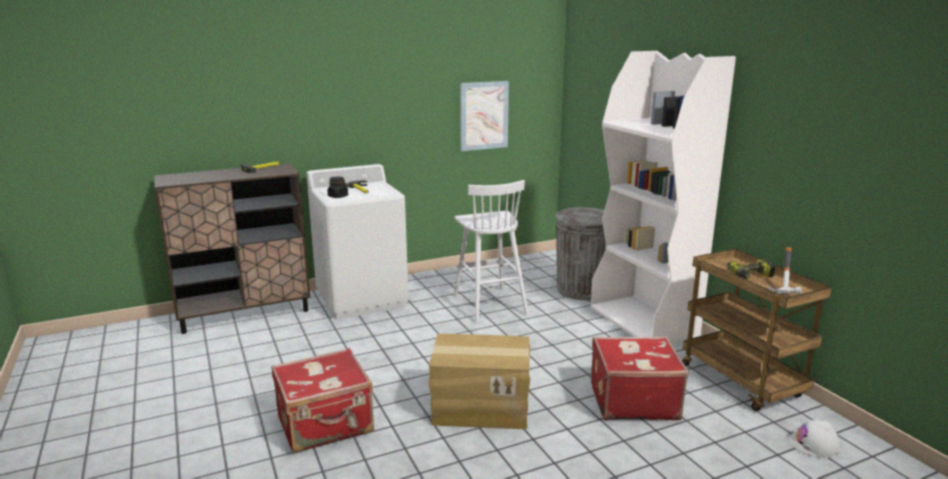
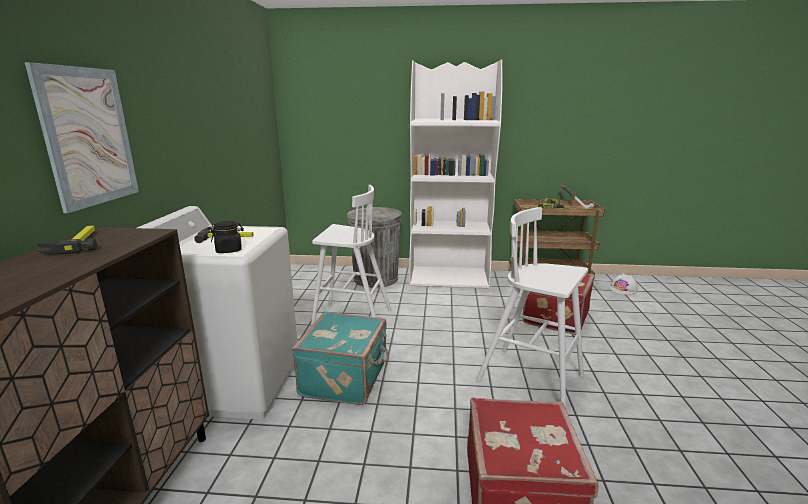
camera: 60 degrees left, 0 degrees up
(401, 329) = (346, 378): none -> turquoise suitcase
(481, 407) = (532, 379): cardboard box -> white stool
(484, 115) = (243, 137): picture -> picture (88, 137)

